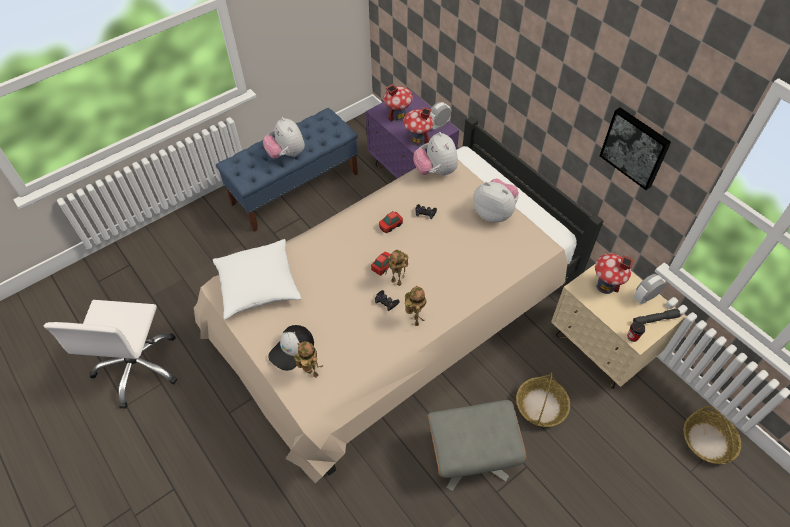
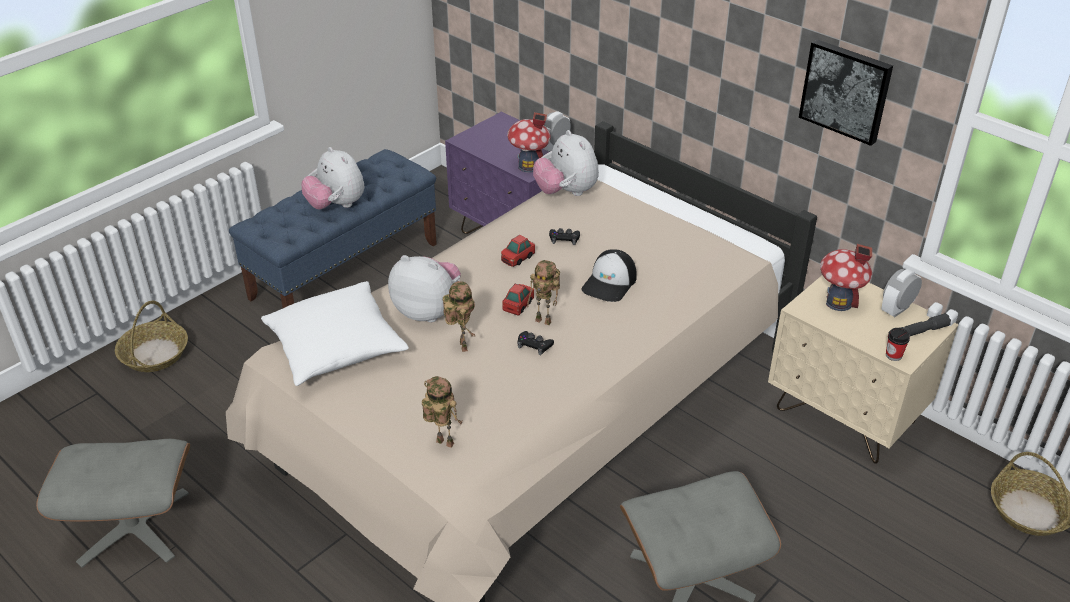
camera: 10 degrees left, 15 degrees down
(138, 367) = (134, 527): white office chair -> grey ottoman
(292, 350) = (406, 417): cap -> cap (610, 283)
(398, 116) = (493, 142): toy house -> none
(415, 320) = (582, 362): toy robot -> toy robot (461, 345)
(494, 212) = (662, 230): plush toy -> plush toy (428, 311)
(541, 405) = (779, 498): basket -> basket (154, 354)

